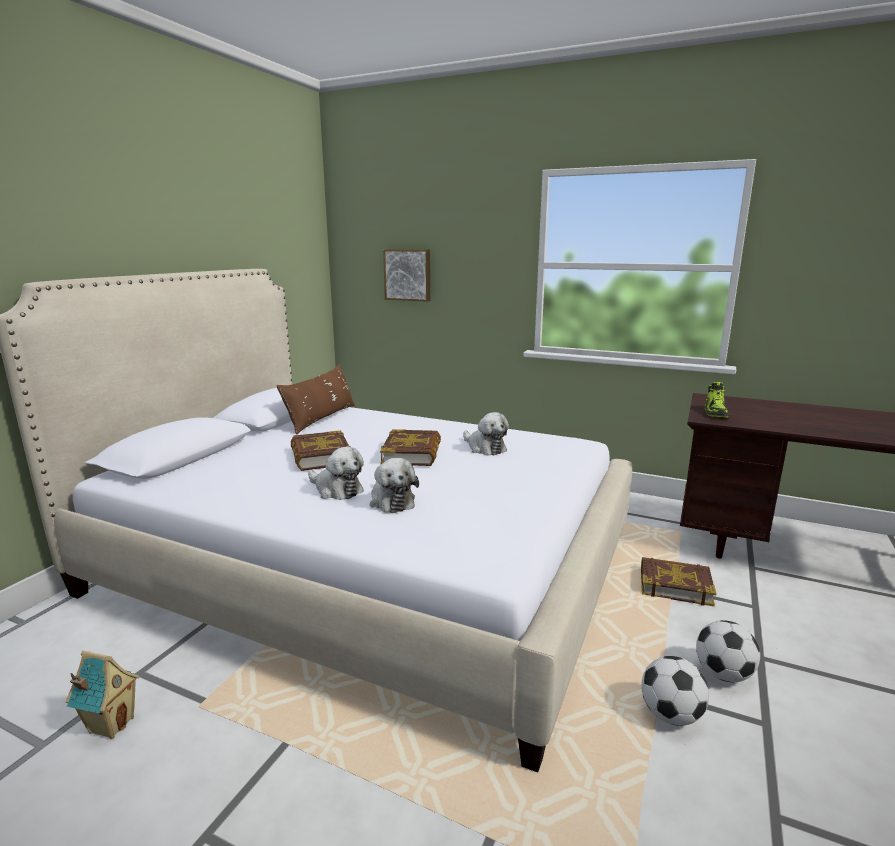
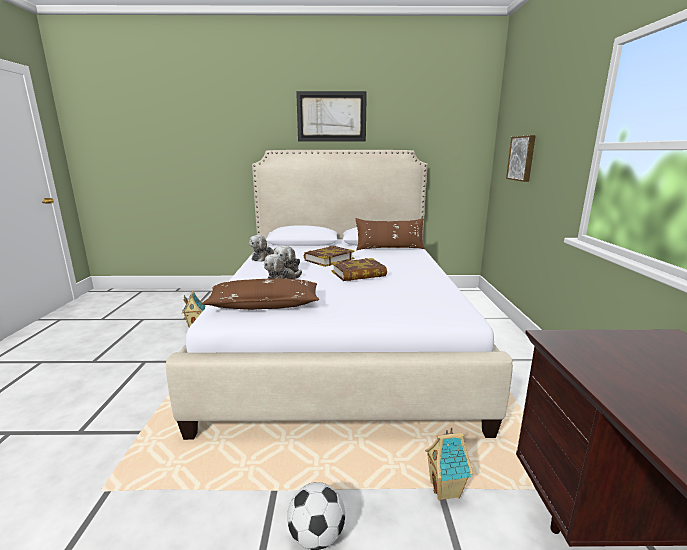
camera: 65 degrees right, 0 degrees up
(136, 211) = (331, 116): none -> picture
(477, 525) = (264, 305): none -> brown pillow
(484, 448) = (398, 289): plush toy -> plush toy (263, 258)
(671, 715) = (249, 500): football -> none
(675, 585) = (446, 490): book -> toy house
(715, 413) = (597, 344): shoe -> none

